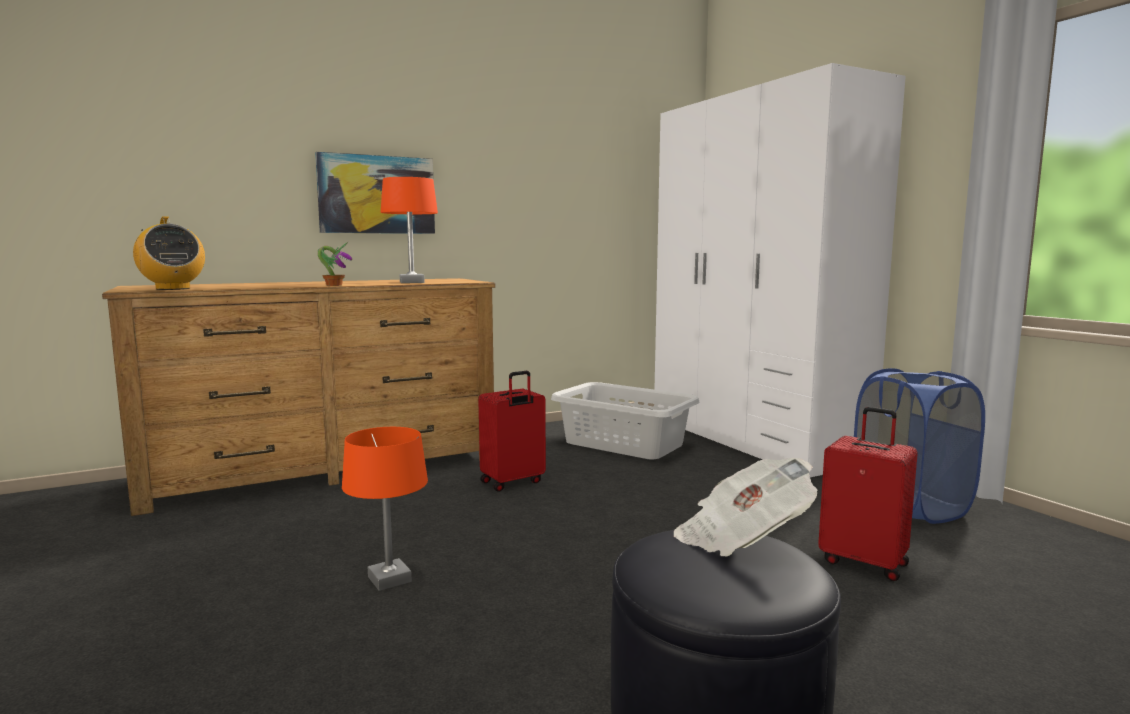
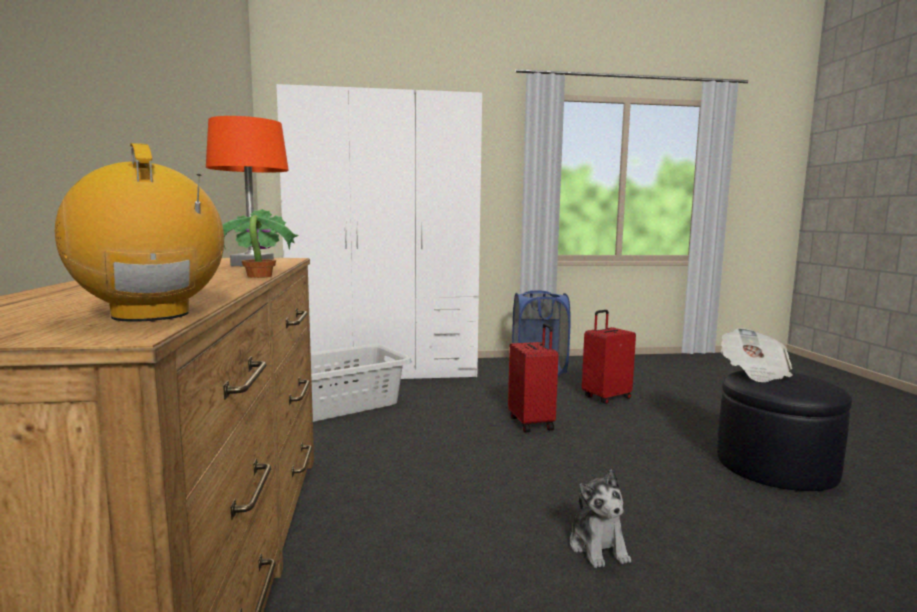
camera: 70 degrees left, 0 degrees up
(172, 289) = (151, 315): radio -> radio turned 105 degrees counterclockwise
(377, 195) = (108, 130): picture -> none
(390, 579) = (598, 547): orange table lamp -> plush toy
(512, 482) = (394, 462): red suitcase -> red suitcase (532, 423)

